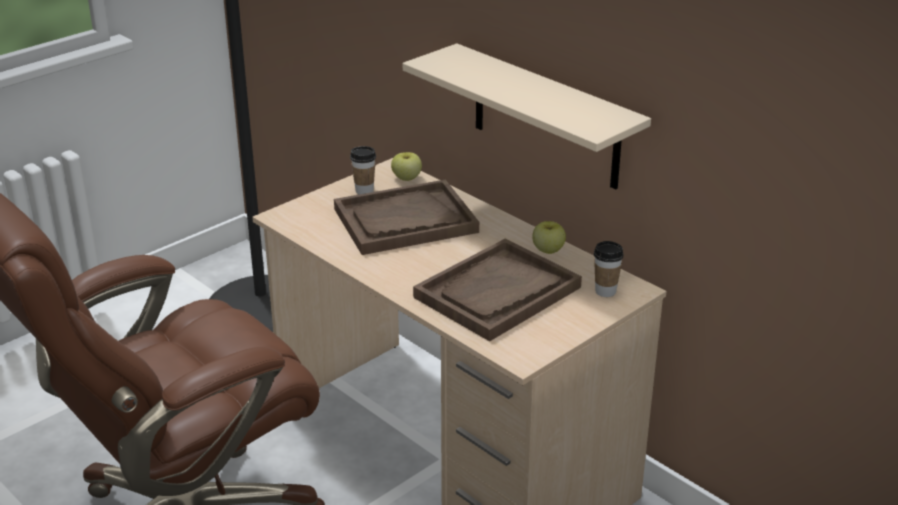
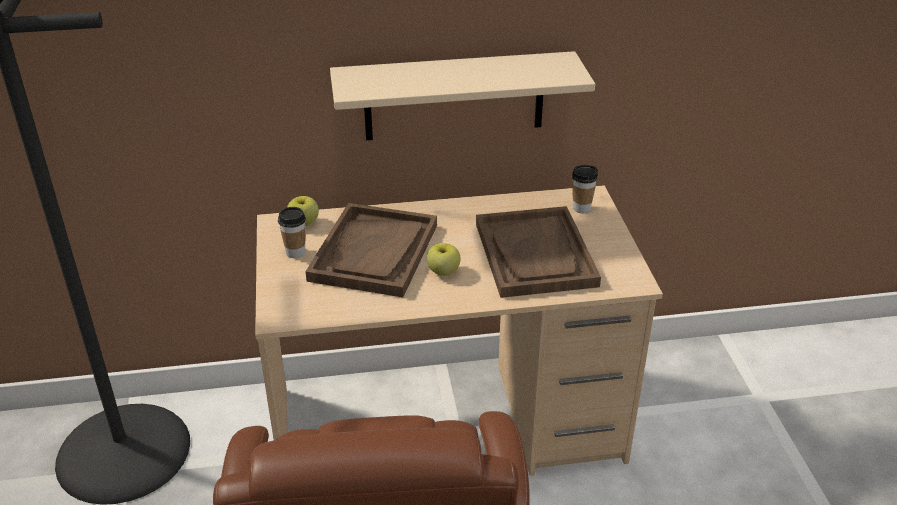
camera: 55 degrees left, 5 degrees up
(548, 250) = (499, 207): apple -> apple (443, 271)

